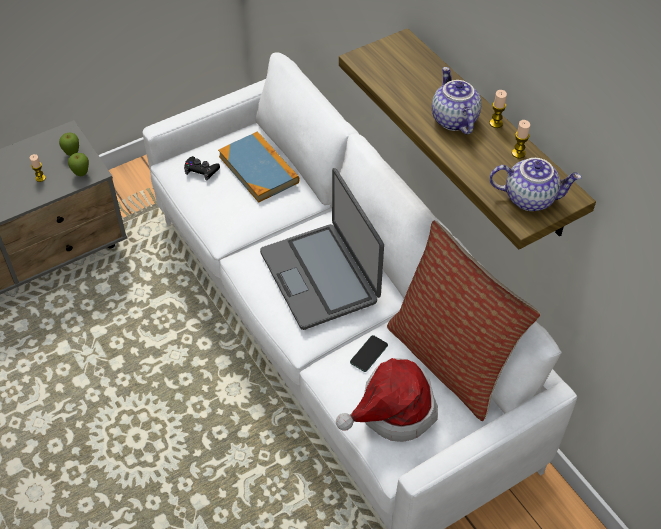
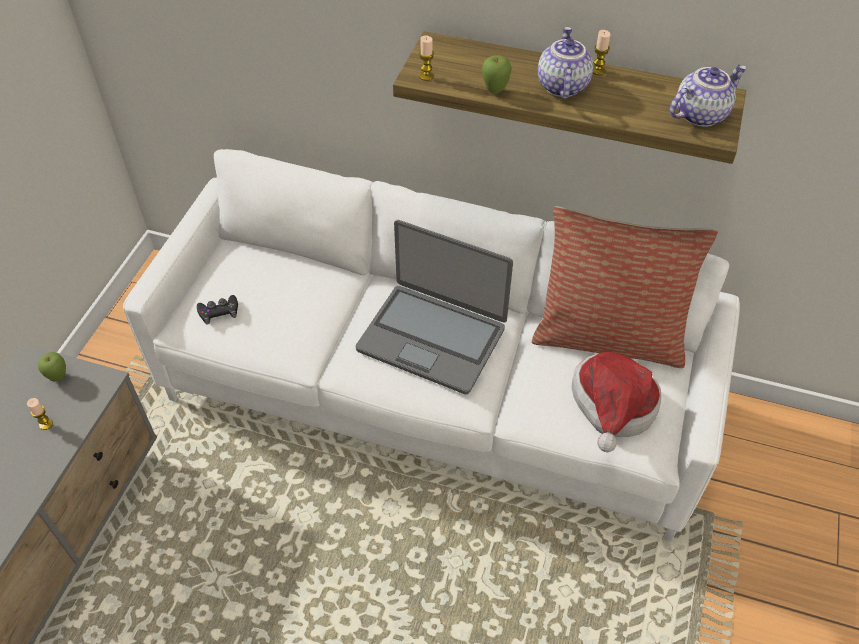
camera: 40 degrees left, 0 degrees up
(81, 174) = (91, 391): apple -> apple (495, 91)
(258, 169) = (275, 278): book -> none
(369, 354) = (543, 376): phone -> none
(453, 120) = (561, 86): teapot -> teapot turned 60 degrees clockwise
(518, 153) = (645, 85): candle -> candle (426, 76)

